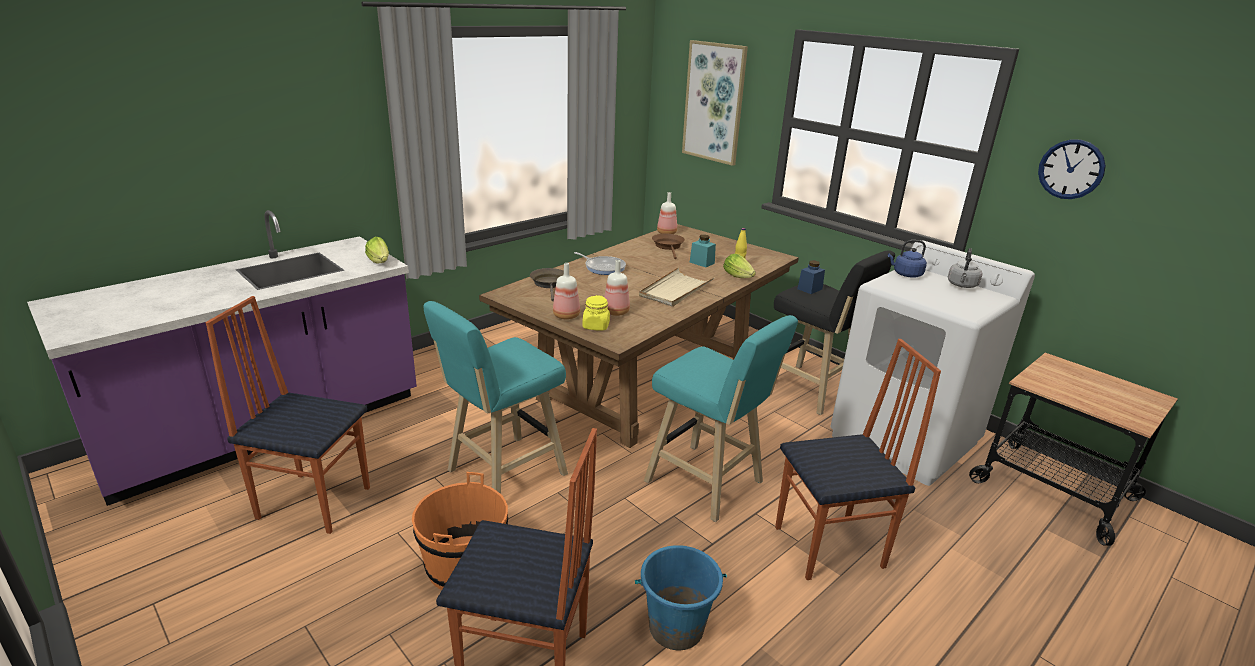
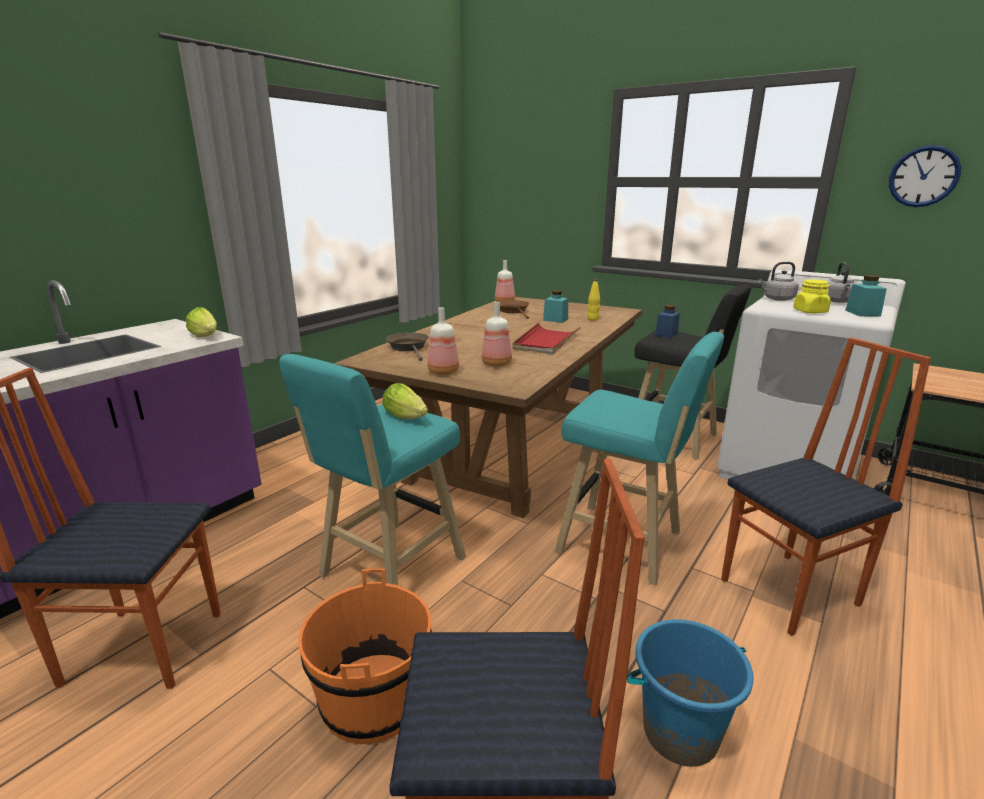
camera: 10 degrees left, 5 degrees down
(596, 326) = (482, 377): yellow jar -> yellow jar (810, 311)
(603, 267) = (459, 331): frying pan -> none
(675, 290) = (546, 341): beige tray -> red tray
(714, 102) = (532, 176): picture -> none
(739, 276) = (600, 326): lettuce -> lettuce (407, 417)
(906, 274) = (777, 299): blue kettle -> grey kettle
(969, 304) = (862, 313): none -> turquoise jar

